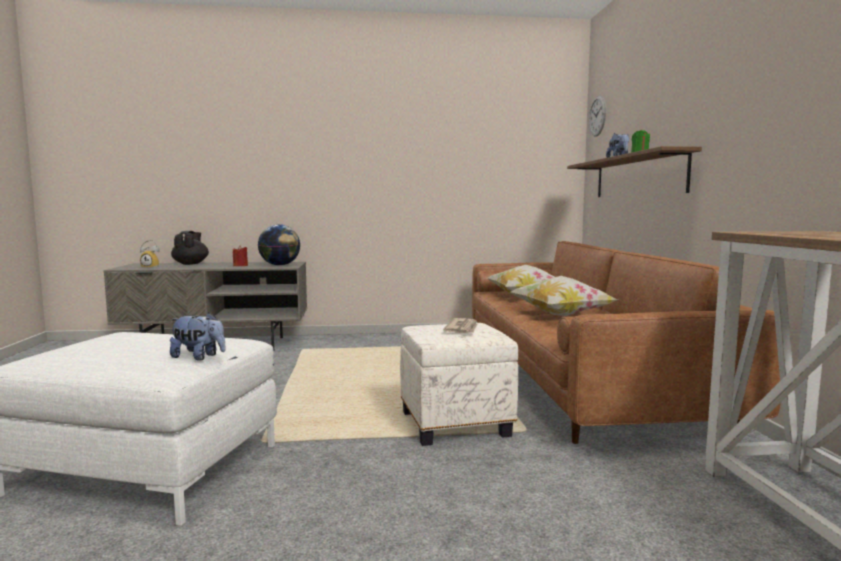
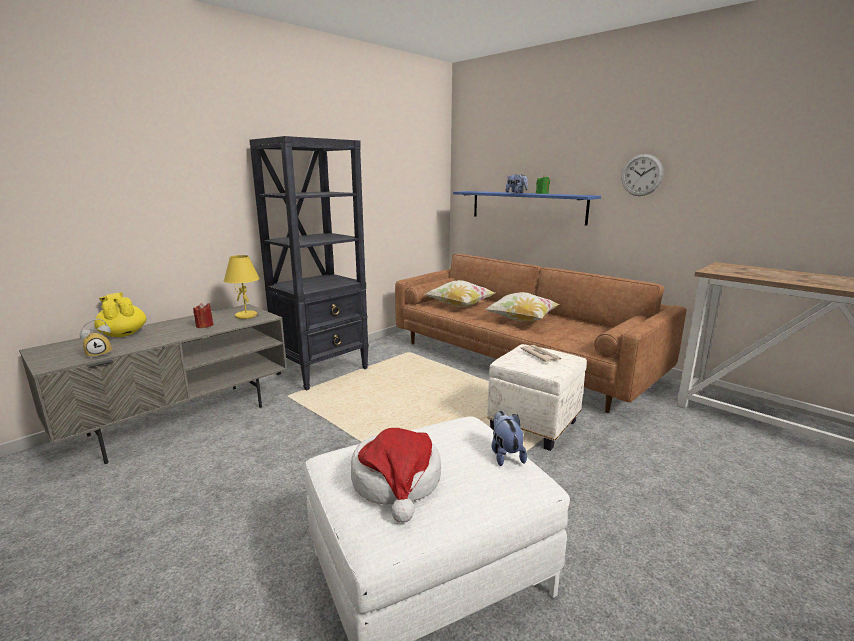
camera: 40 degrees left, 10 degrees up
(101, 346) = (397, 482): none -> hat
(191, 264) = (123, 334): black teapot -> yellow teapot
(199, 357) = (505, 454): plush toy -> plush toy turned 75 degrees counterclockwise
(280, 265) = (246, 316): globe -> yellow table lamp
(362, 342) = (323, 371): none -> black bookcase
(597, 116) = (469, 150): wall clock -> wall clock (641, 175)
(637, 176) = (526, 206): brown shelf -> blue shelf

